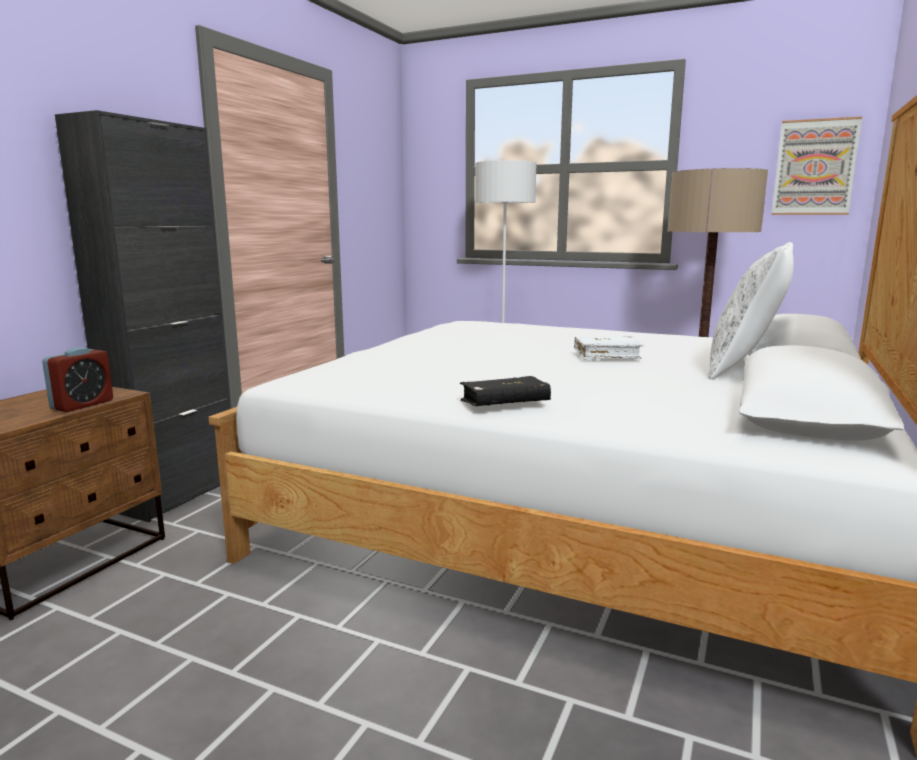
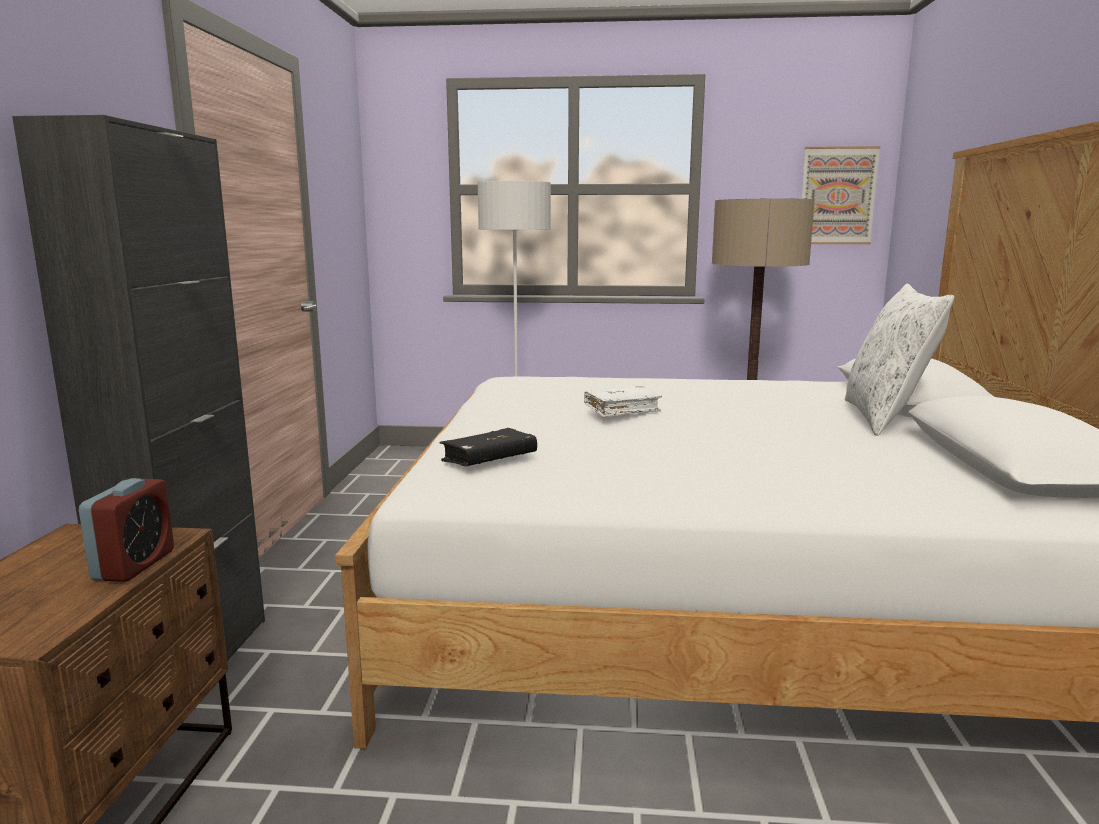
camera: 20 degrees left, 0 degrees up
(504, 403) = (736, 493): black book -> black book (489, 460)
(606, 355) = (740, 415): white book -> white book (622, 410)

